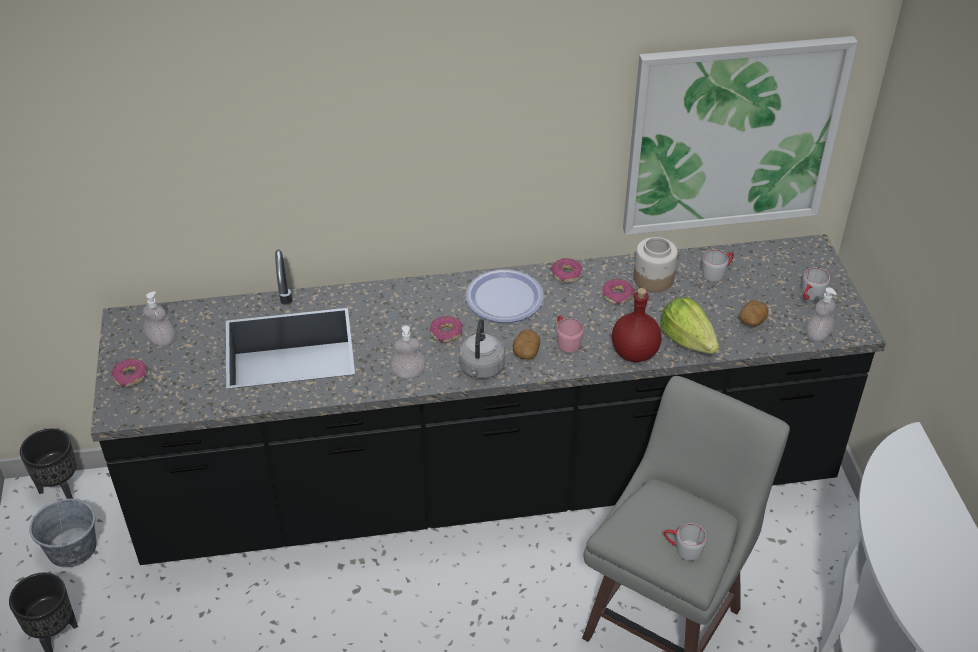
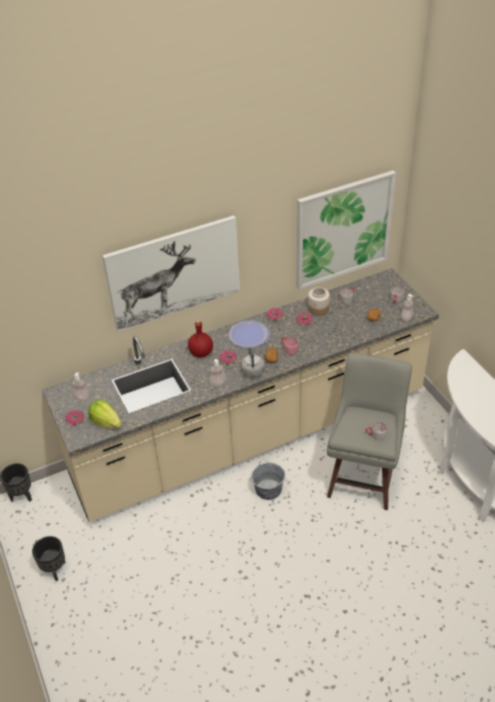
camera: 15 degrees left, 0 degrees up
(72, 548) = (43, 524): grey bucket -> grey bucket (268, 489)
(373, 147) = (174, 272): none -> picture
(489, 485) = (251, 435): black counter -> beige counter
(634, 354) = (324, 347): red bottle -> red bottle (201, 353)
(687, 340) = (346, 335): lettuce -> lettuce (106, 422)

